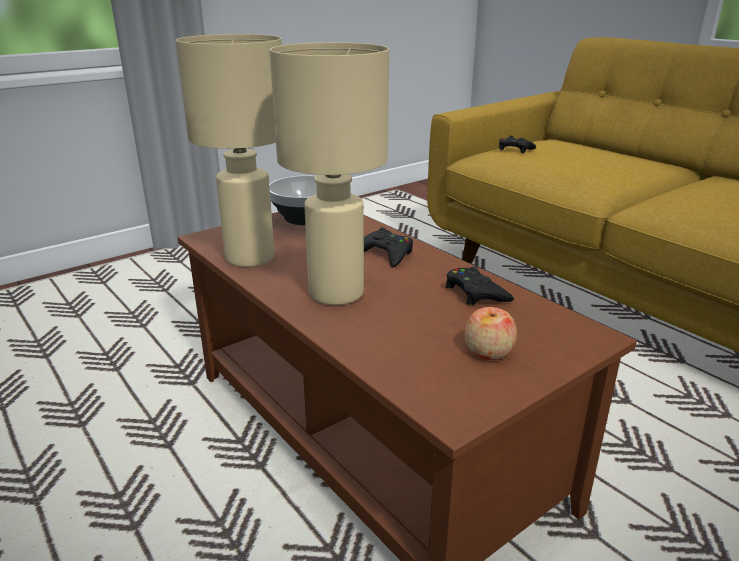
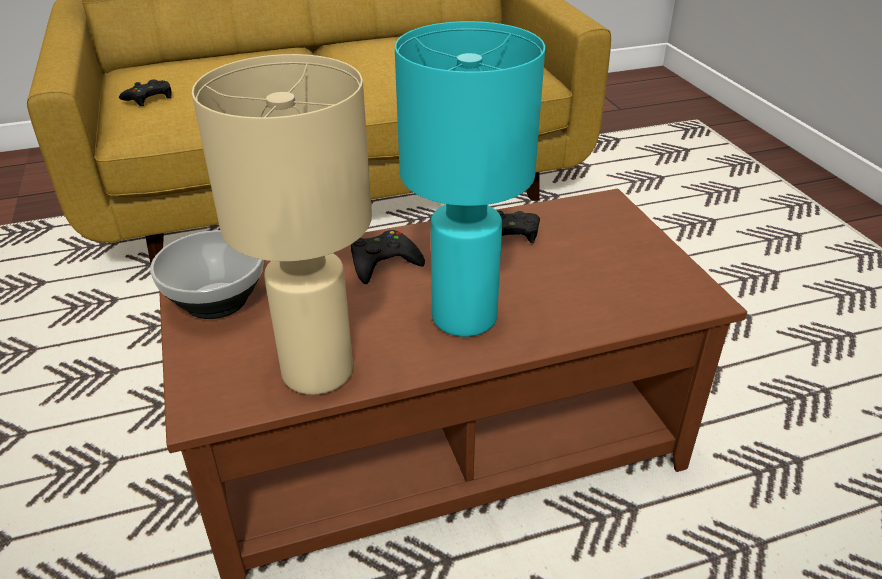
camera: 70 degrees left, 10 degrees up
(335, 292) = (462, 317): beige table lamp -> turquoise table lamp
(488, 351) = (616, 256): apple -> none

